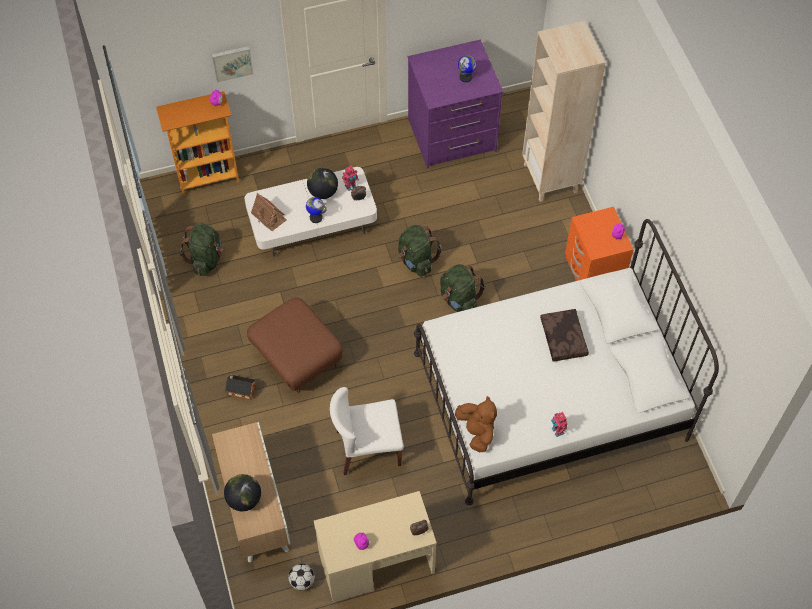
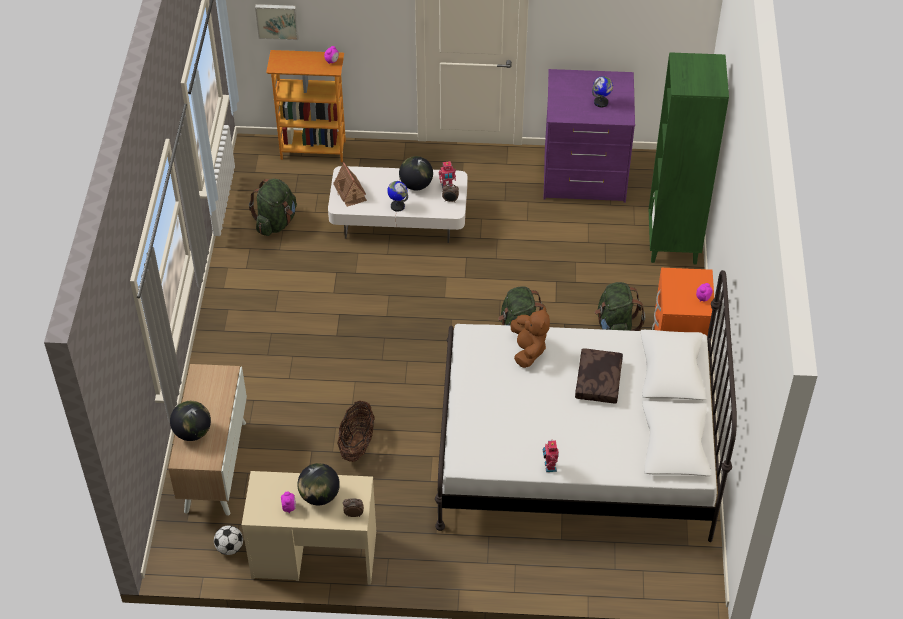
camera: 20 degrees right, 10 degrees down
(232, 62) = (357, 21): picture -> picture (277, 20)
(240, 389) = (253, 351): toy house -> none
(296, 358) = (323, 338): brown ottoman -> none
(368, 448) = (357, 444): white chair -> basket
(383, 524) = (319, 496): none -> globe
(416, 260) = (491, 282): green backpack -> green backpack (615, 327)
(477, 431) = (462, 441): brown plush toy -> brown plush toy (528, 350)
(551, 178) = (673, 243): beige bookcase -> green bookcase

